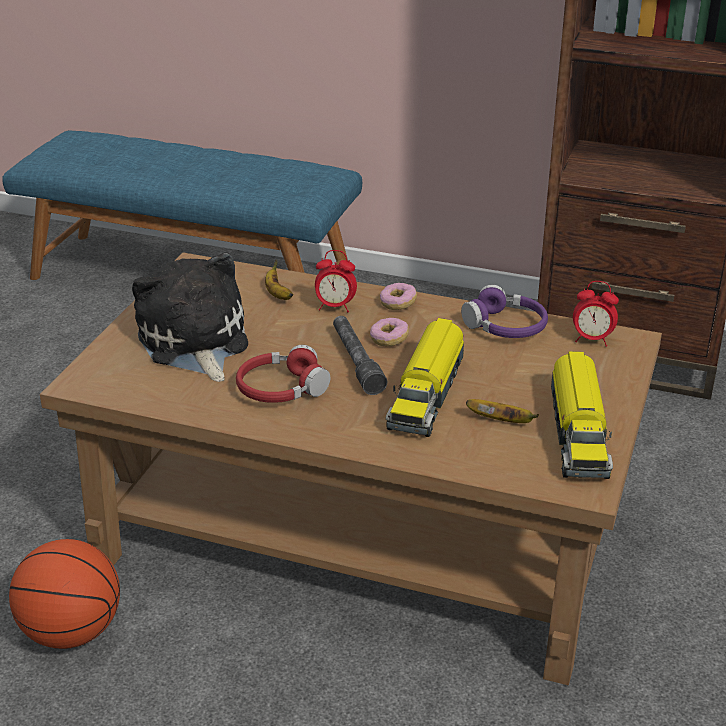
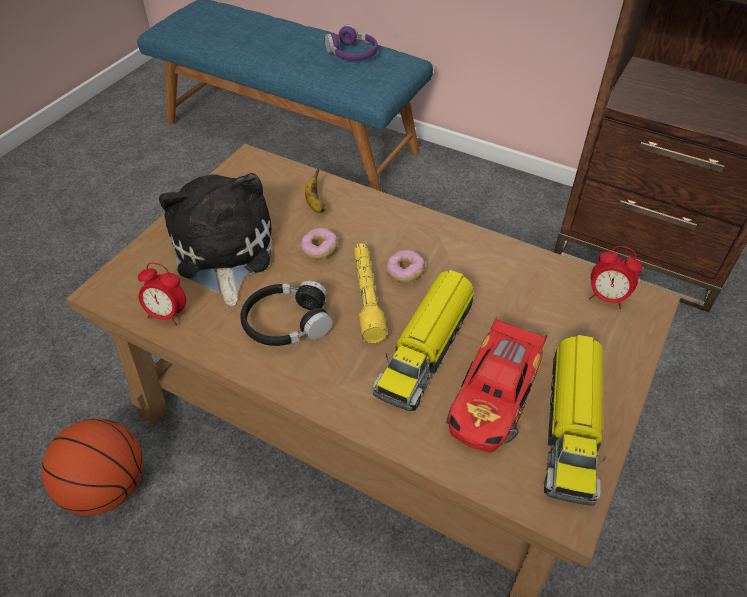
camera: 10 degrees right, 15 degrees up
(281, 389) = (286, 323): red headphones -> black headphones
(335, 307) = (364, 224): alarm clock -> alarm clock (167, 314)
(356, 361) = (367, 297): grey flashlight -> yellow flashlight
(398, 303) = (424, 227): donut -> donut (319, 249)
(502, 421) = (494, 398): banana -> toy car
(505, 326) = (522, 269): purple headphones -> purple headphones (352, 53)

